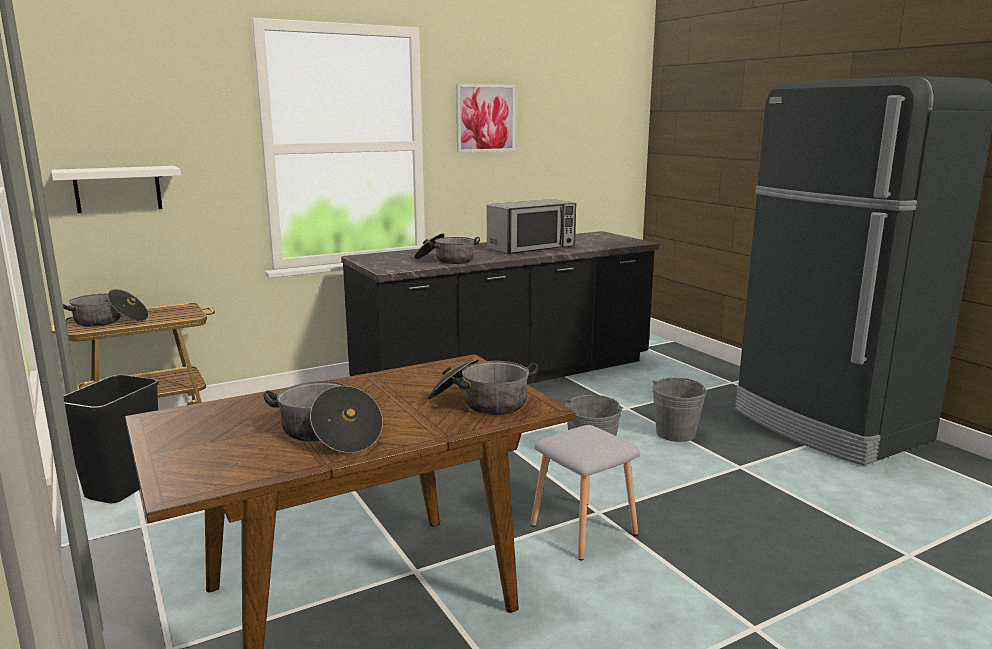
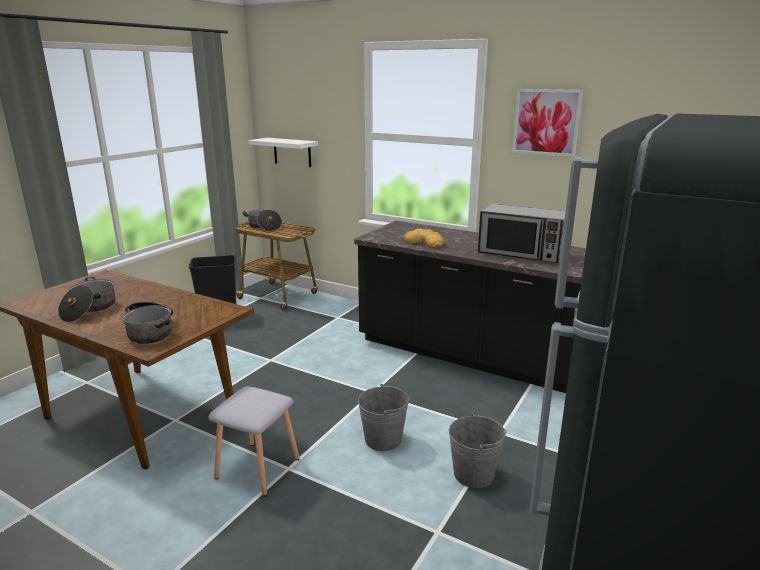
camera: 60 degrees right, 5 degrees up
(445, 260) = (424, 242): cooking pot -> bread

